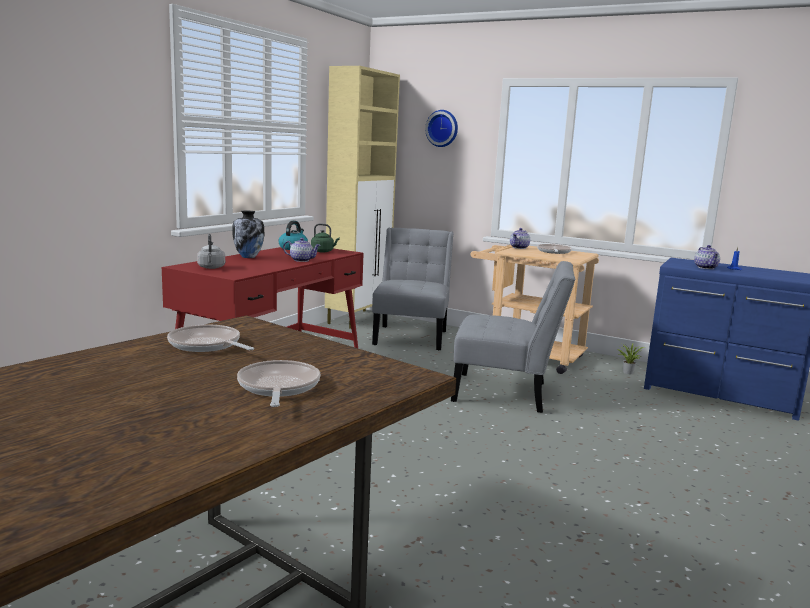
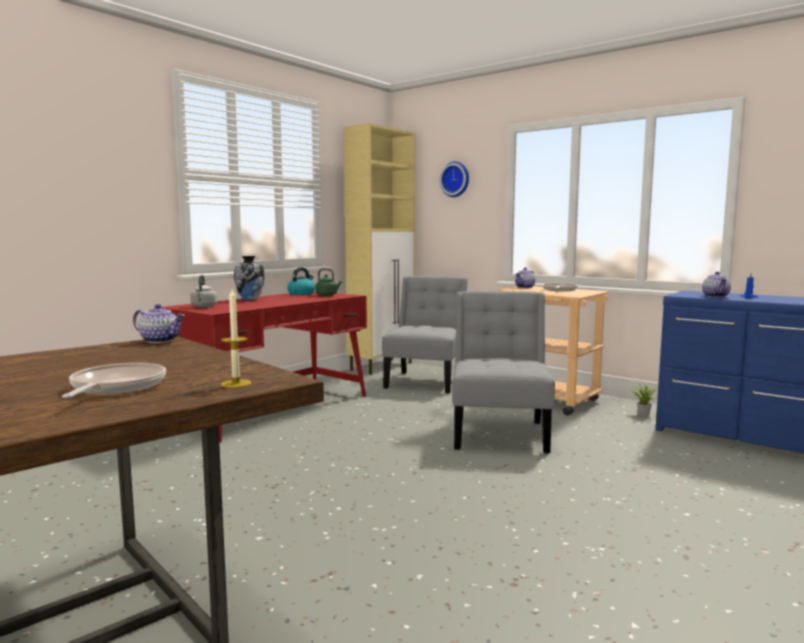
camera: 10 degrees right, 5 degrees down
(207, 345) = (99, 356): frying pan -> none
(302, 260) = (298, 301): teapot -> teapot (161, 340)
(383, 381) = (236, 384): none -> candle
(506, 393) = (499, 433): grey chair -> grey chair turned 105 degrees counterclockwise

